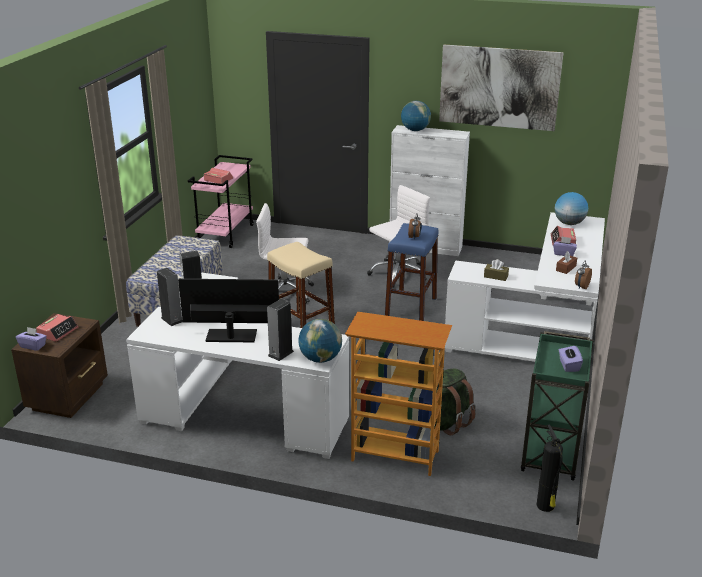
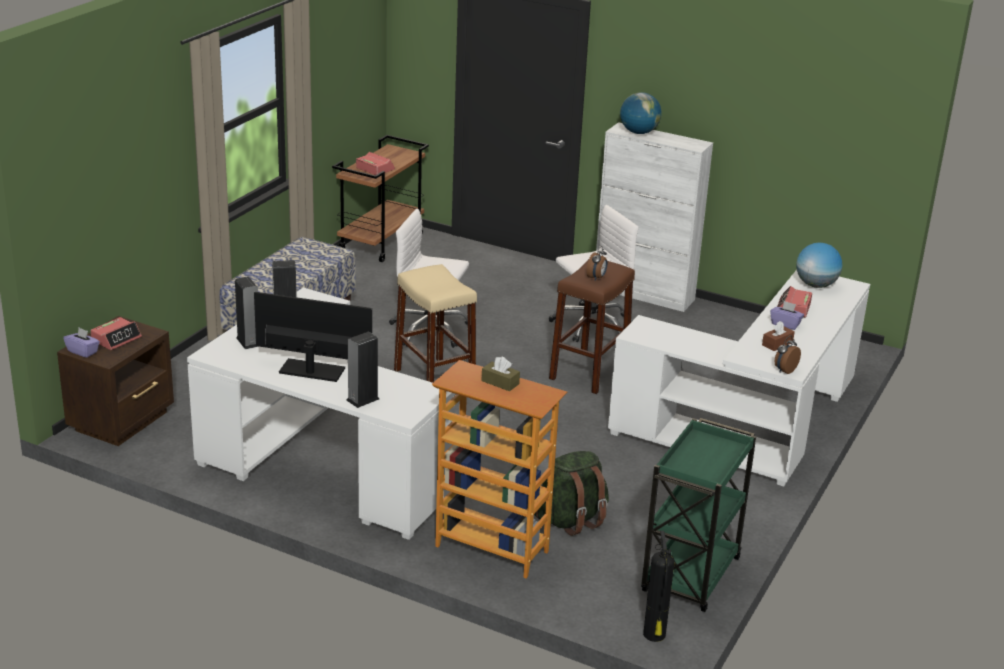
camera: 10 degrees right, 0 degrees up
(225, 234) = (381, 242): pink cart -> brown cart
(320, 359) = (408, 412): globe -> none
(411, 307) = (589, 371): blue stool -> brown stool
(496, 276) = (681, 342): brown tissue box -> brown tissue box (500, 382)
(499, 87) = (756, 87): picture -> none
(568, 365) = (710, 463): purple tissue box -> none

